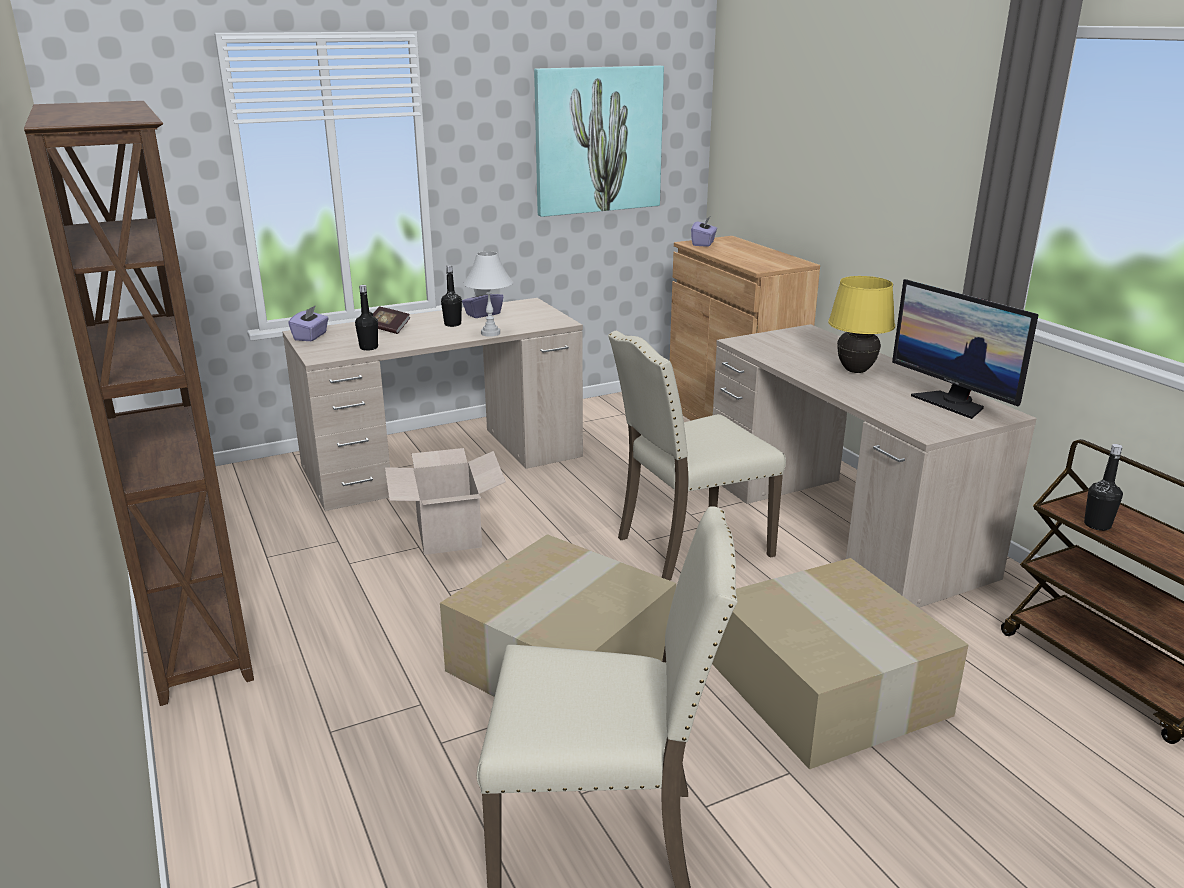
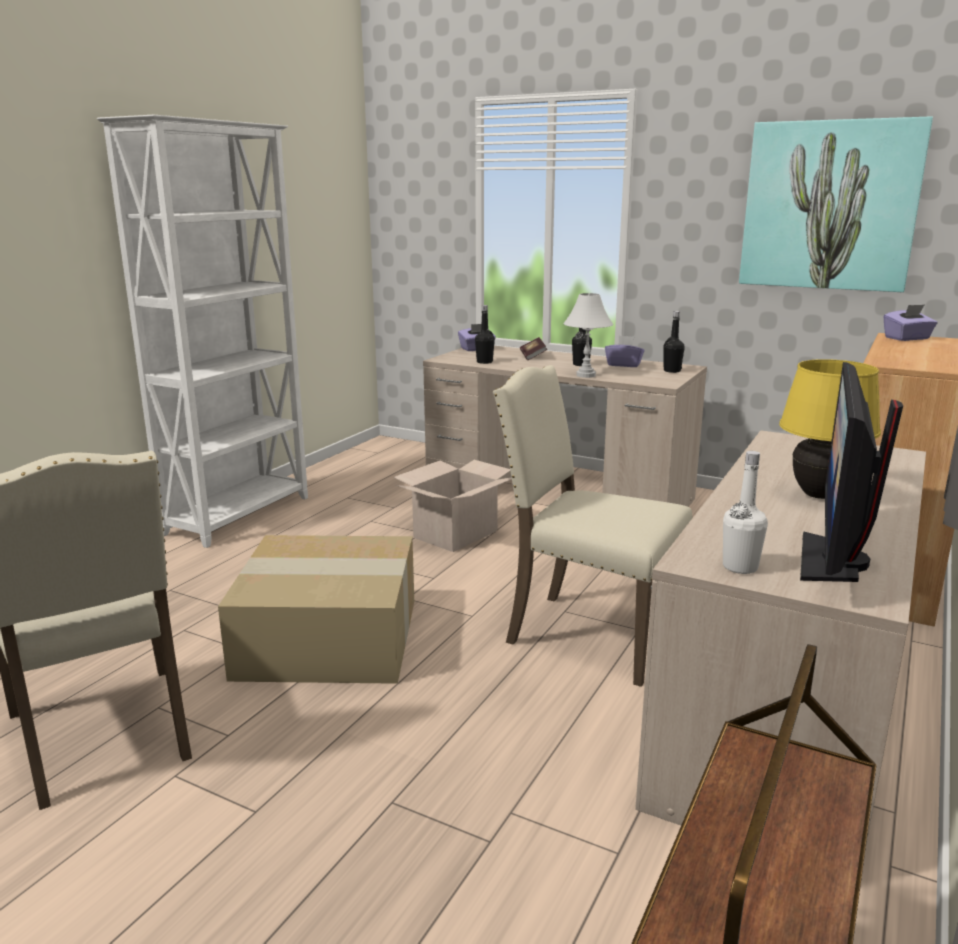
camera: 55 degrees right, 5 degrees down
(198, 634) = (240, 515): brown bookcase -> white bookcase
(831, 689) = (423, 799): cardboard box -> none
(943, 424) = (740, 567): none -> white bottle
(1097, 525) = (735, 788): black bottle -> black bottle (672, 371)

